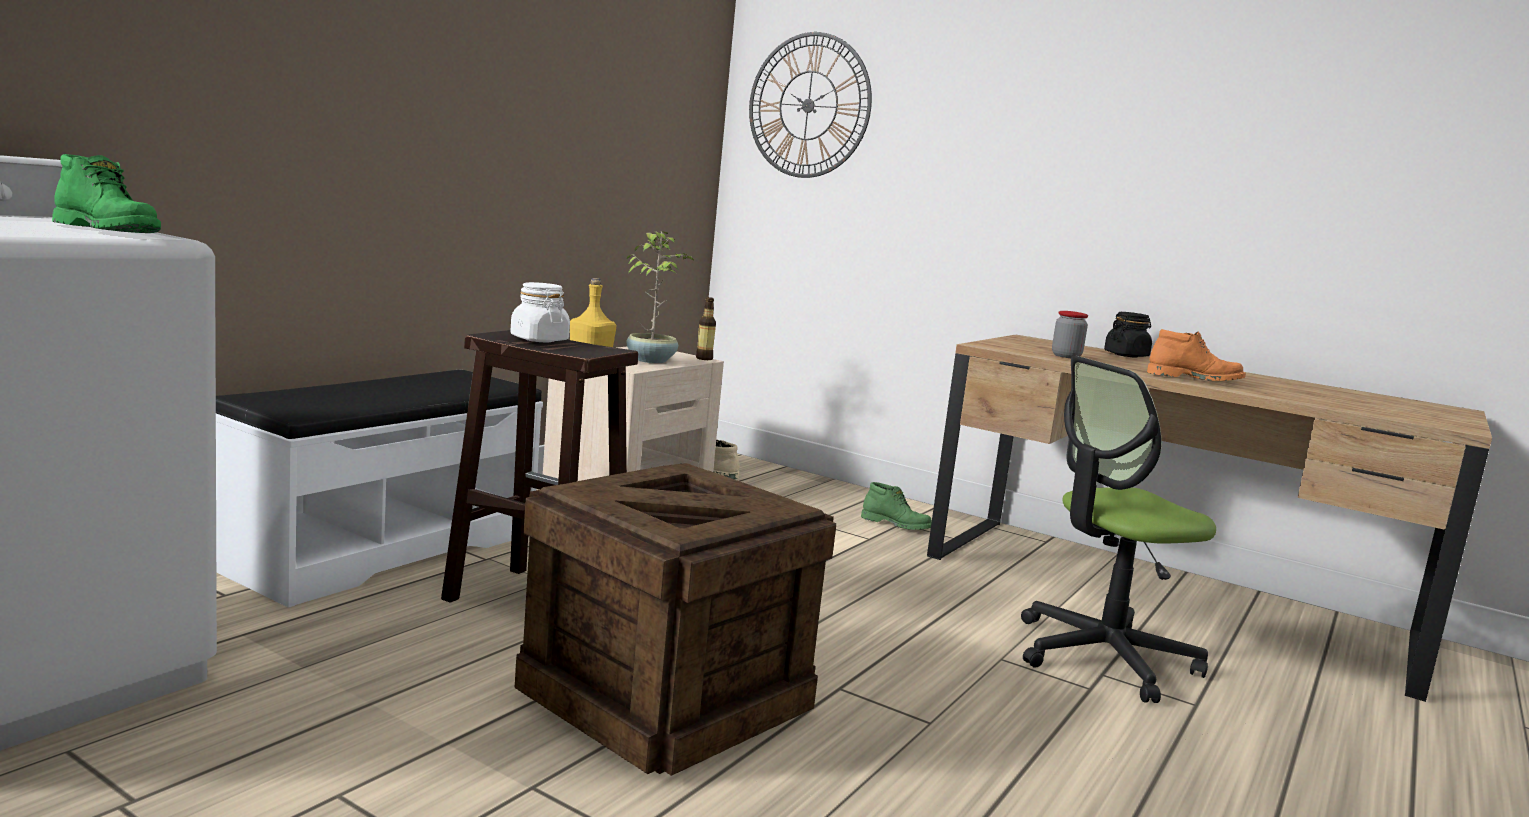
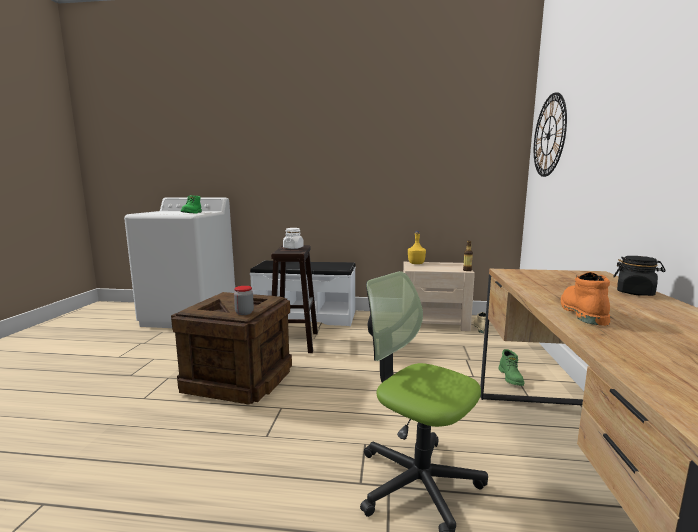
camera: 65 degrees right, 0 degrees up
(651, 360) = (436, 268): potted plant -> none
(1066, 356) = (543, 283): jar -> jar (244, 313)
(1194, 379) = (581, 312): orange boot -> orange boot turned 150 degrees counterclockwise

